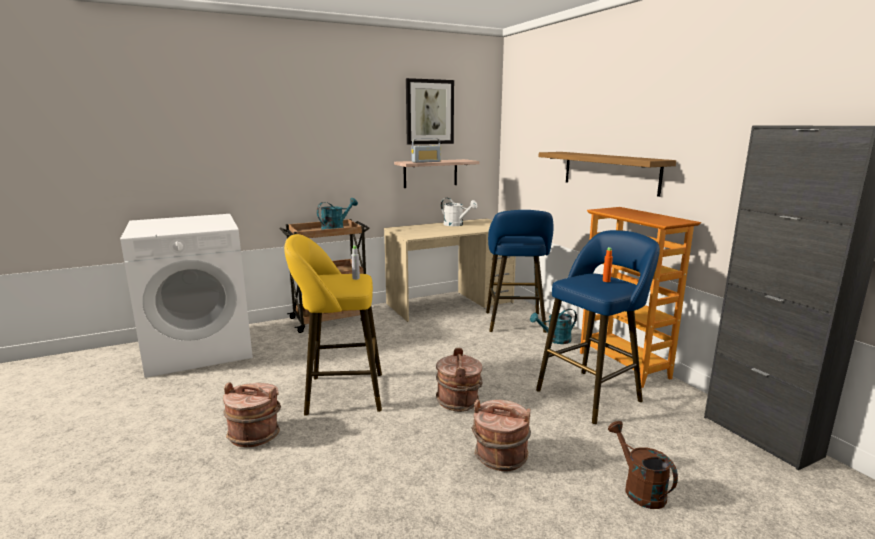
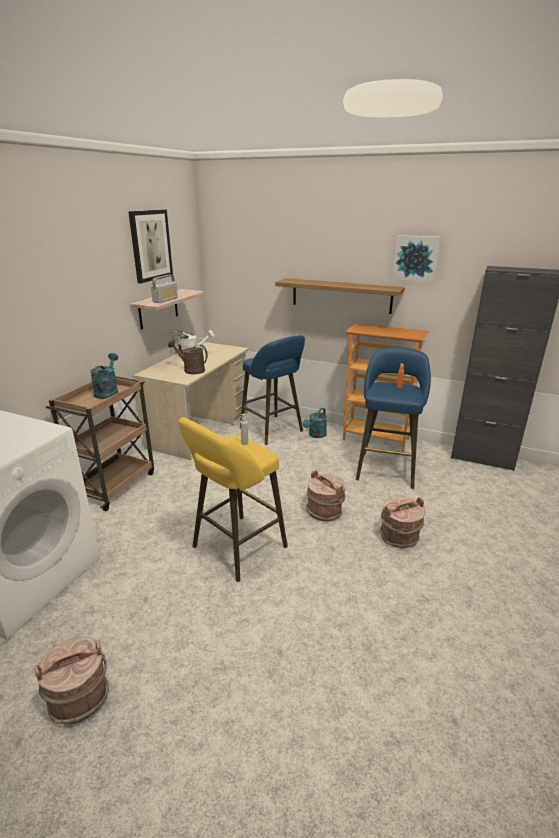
camera: 40 degrees left, 10 degrees up
(255, 435) = (225, 621): brown bucket -> brown bucket (80, 698)
(639, 489) = (477, 517): brown watering can -> brown watering can (191, 370)
(690, 120) = (416, 258): none -> picture

